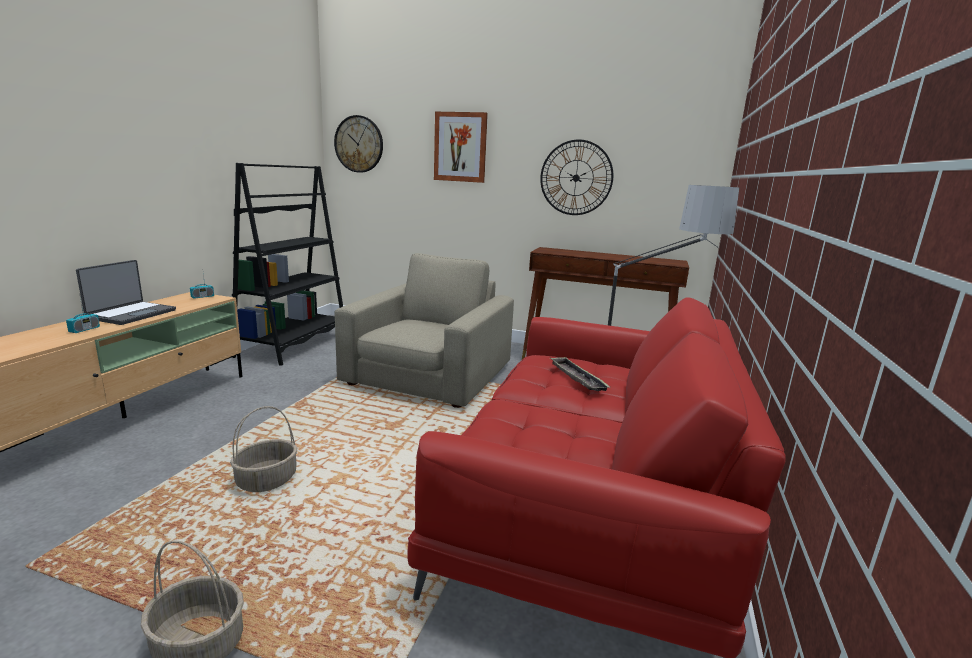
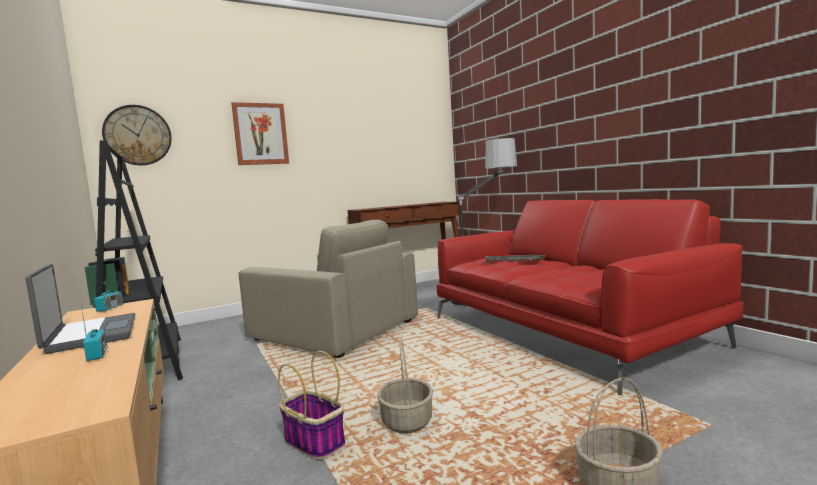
camera: 45 degrees left, 10 degrees down
(212, 453) = (313, 442): none -> basket
(429, 375) = (333, 330): beige armchair -> beige armchair turned 150 degrees clockwise
(576, 178) = (362, 153): wall clock -> none

